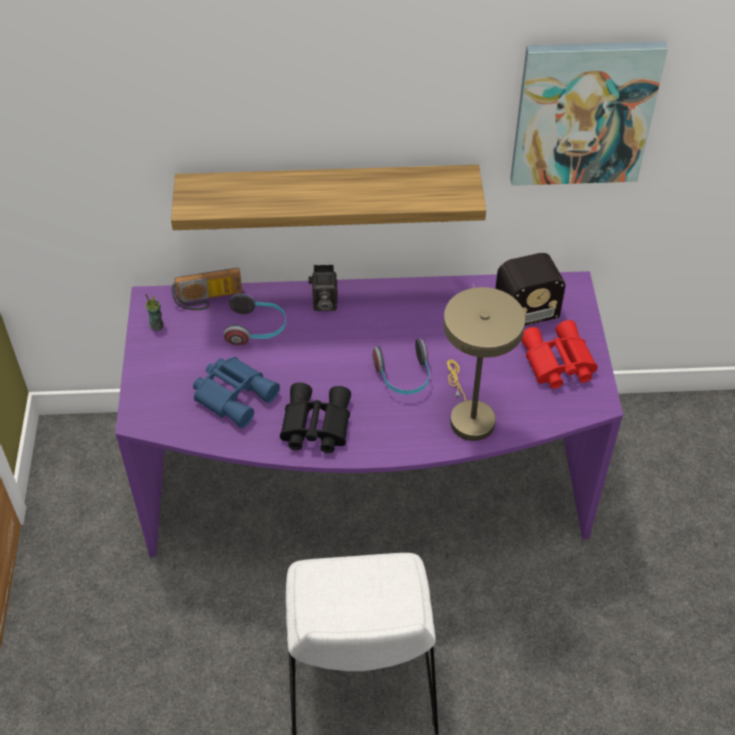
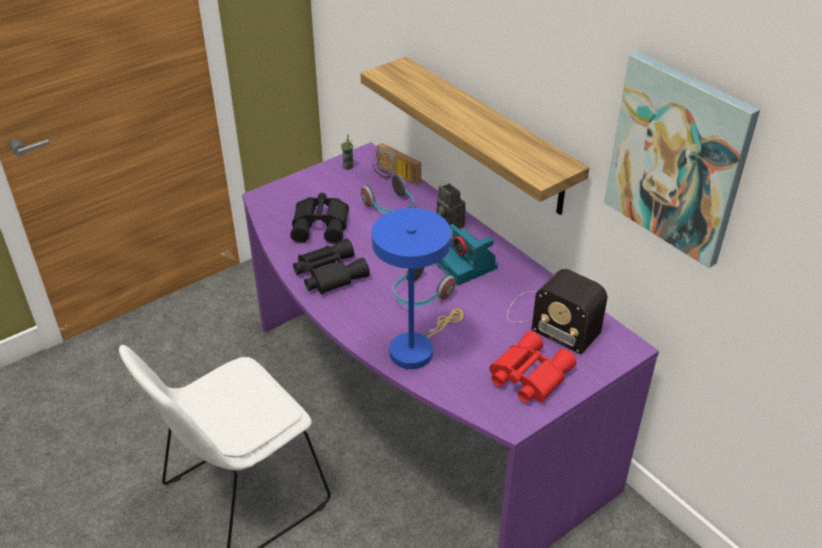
camera: 55 degrees right, 10 degrees down
(235, 394) = (322, 225): blue binoculars -> black binoculars
(391, 323) = (466, 265): none -> camera
(469, 416) = (416, 348): beige table lamp -> blue table lamp

